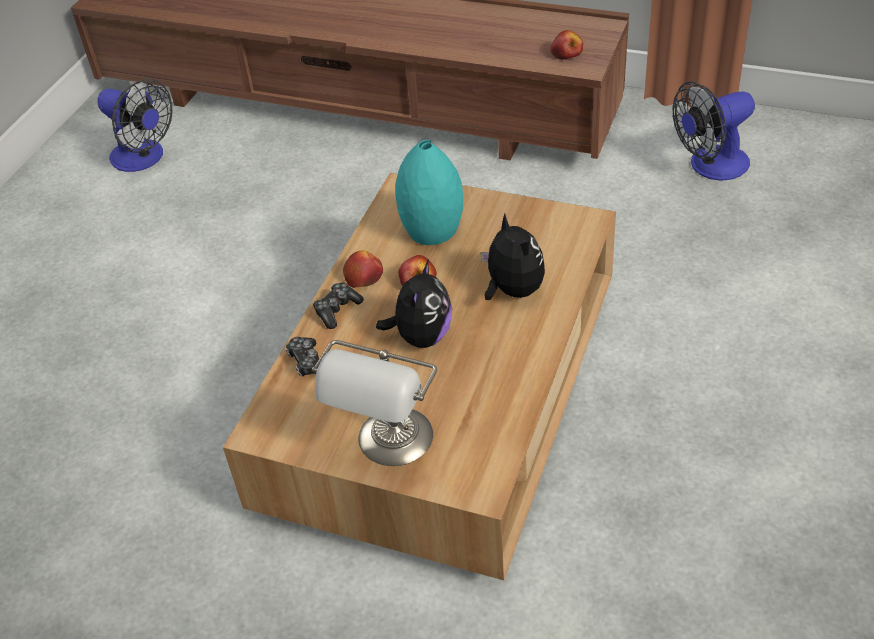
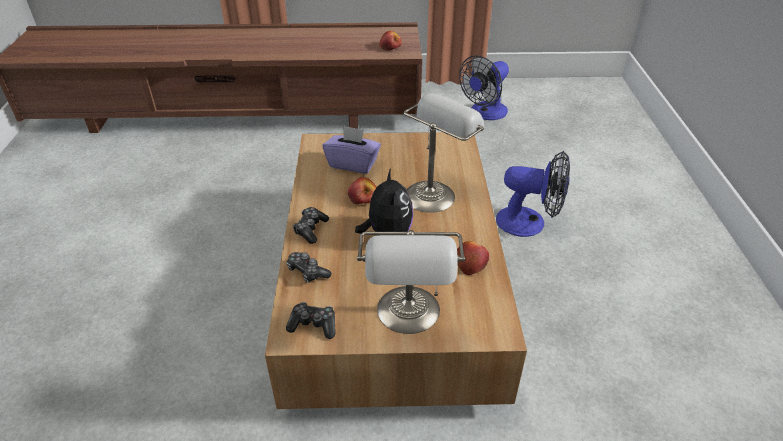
camera: 25 degrees left, 5 degrees down
(144, 159) = (77, 171): fan -> fan (529, 223)
(286, 427) = (313, 325): none -> game controller
(364, 275) = (319, 202): apple -> apple (470, 262)
(430, 230) = (353, 164): turquoise vase -> purple tissue box
(512, 290) = (435, 190): plush toy -> white table lamp

